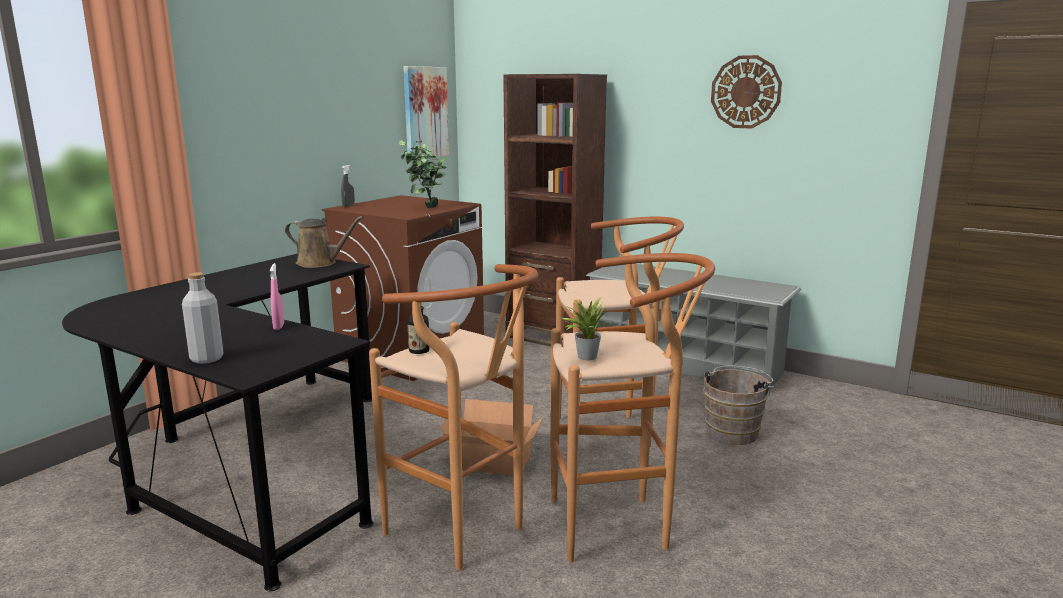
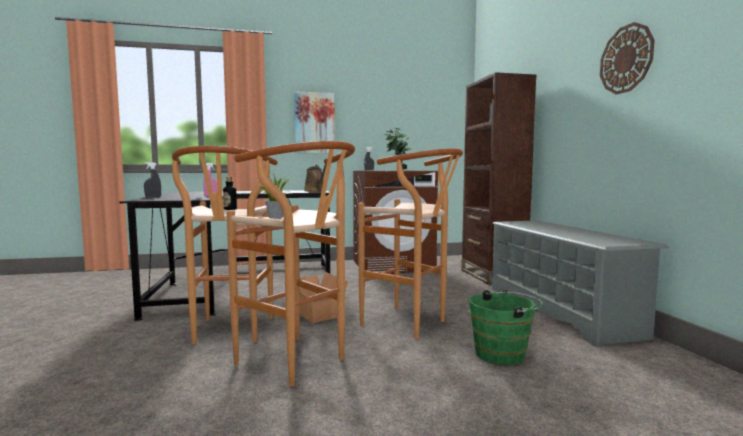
camera: 45 degrees right, 10 degrees down
(207, 359) = (153, 197): grey bottle -> grey spray bottle
(425, 113) = (442, 122): picture -> picture (314, 123)
(733, 431) = (503, 354): brown bucket -> green bucket

